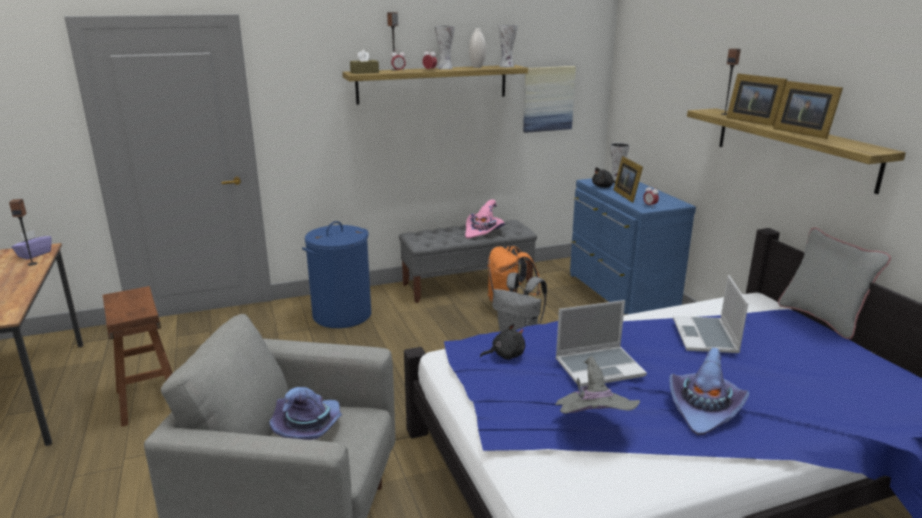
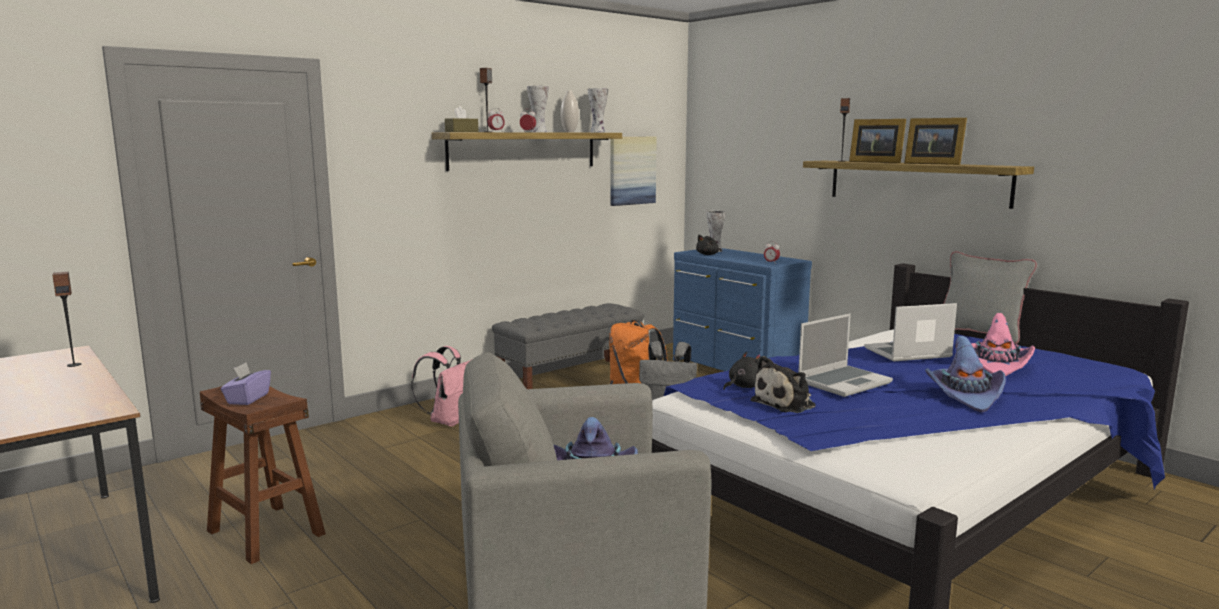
camera: 20 degrees left, 10 degrees down
(34, 254) = (63, 357): purple tissue box -> purple tissue box (247, 399)
(342, 315) = (449, 421): blue laundry basket -> pink backpack
(483, 231) = (588, 314): pink hat -> pink hat (996, 366)
(521, 385) = (786, 403): none -> plush toy
(592, 425) = (889, 418): grey hat -> none
(627, 195) = (740, 258): picture frame -> none
(706, 337) = (907, 353): laptop -> laptop turned 90 degrees clockwise

